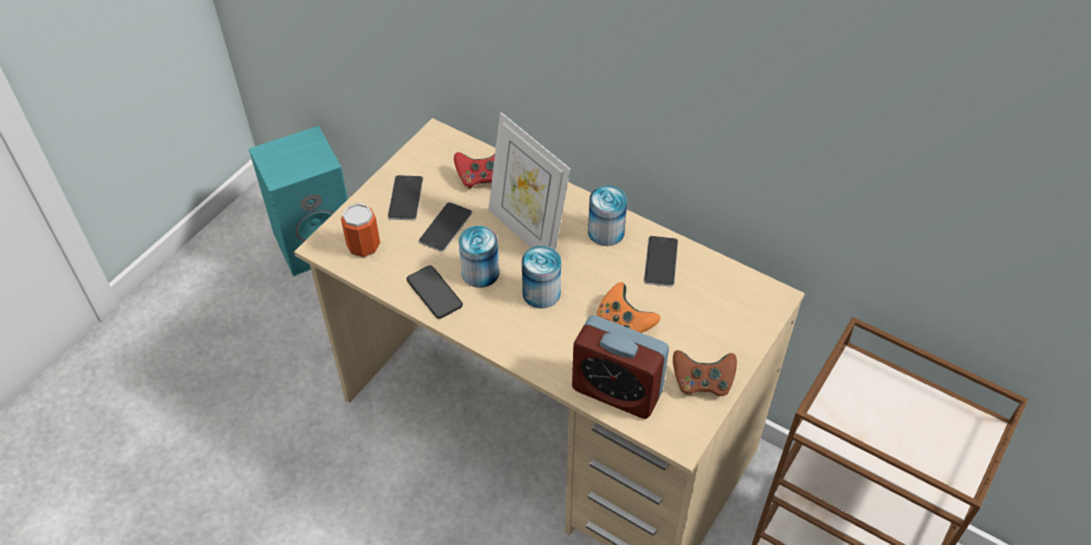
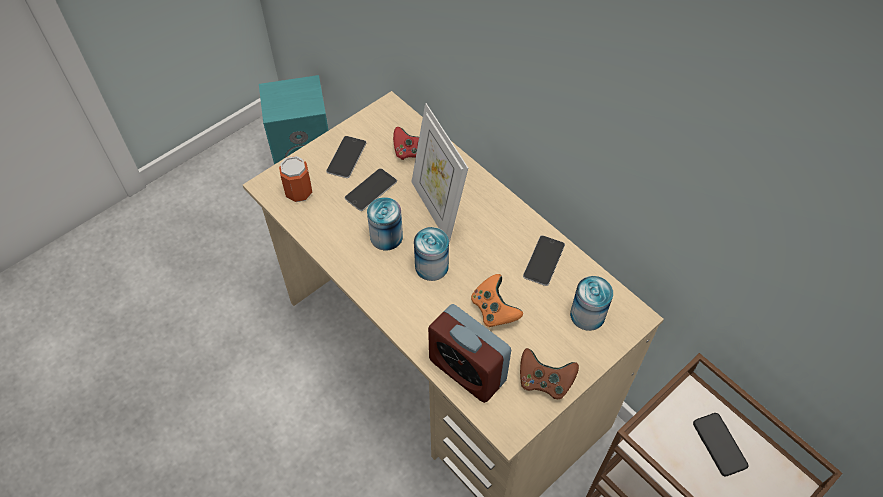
camera: 15 degrees right, 5 degrees up
(434, 293) = (343, 246): phone -> phone (719, 444)
(606, 232) = (504, 223): can -> can (587, 315)

